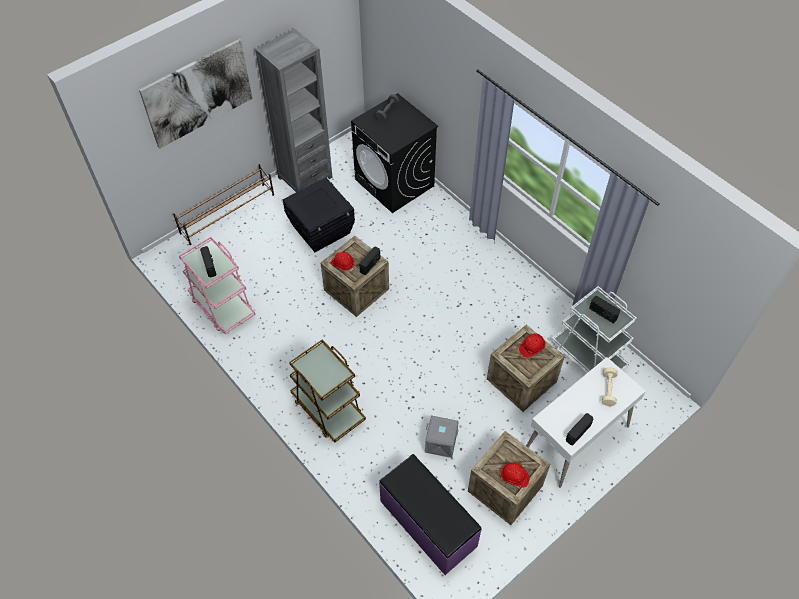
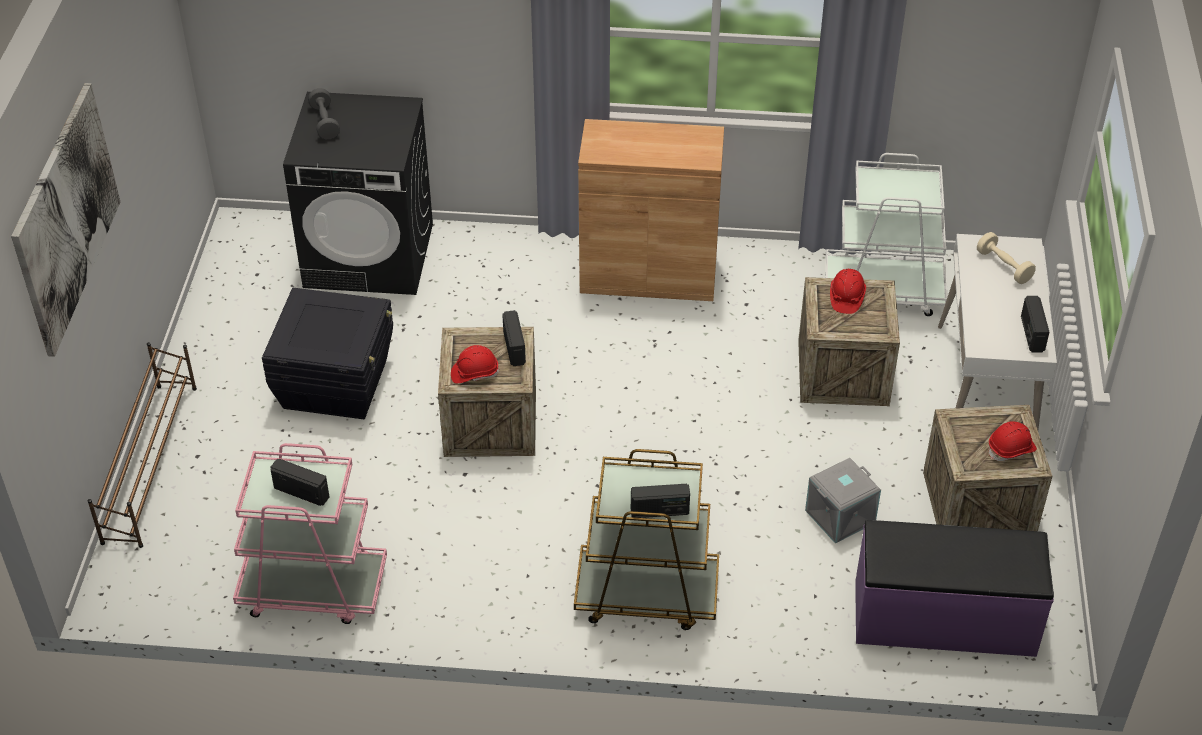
camera: 45 degrees left, 10 degrees down
(305, 177) = (217, 334): grey bookcase -> none
(493, 272) = (648, 274): none -> brown cabinet
(602, 314) = (897, 188): radio -> radio (659, 511)

